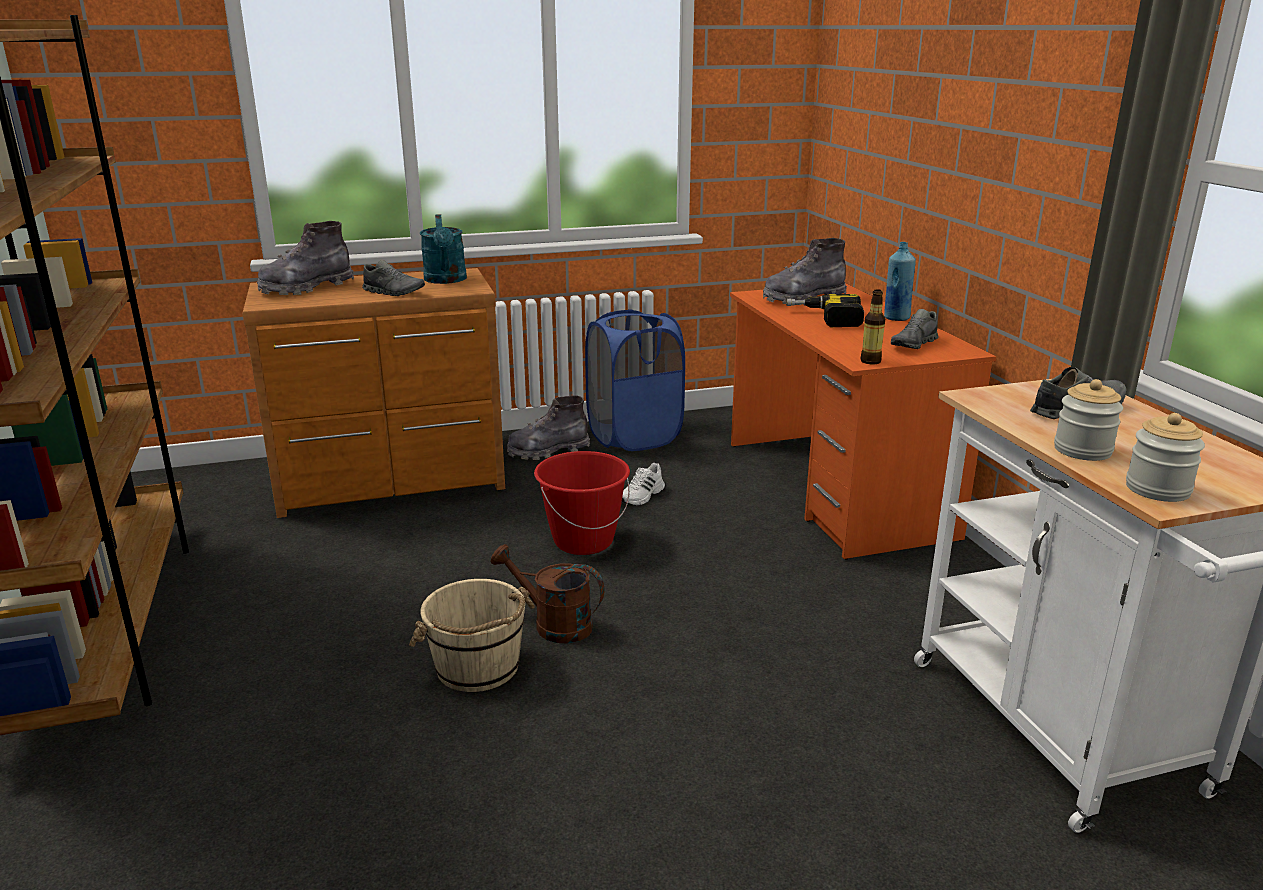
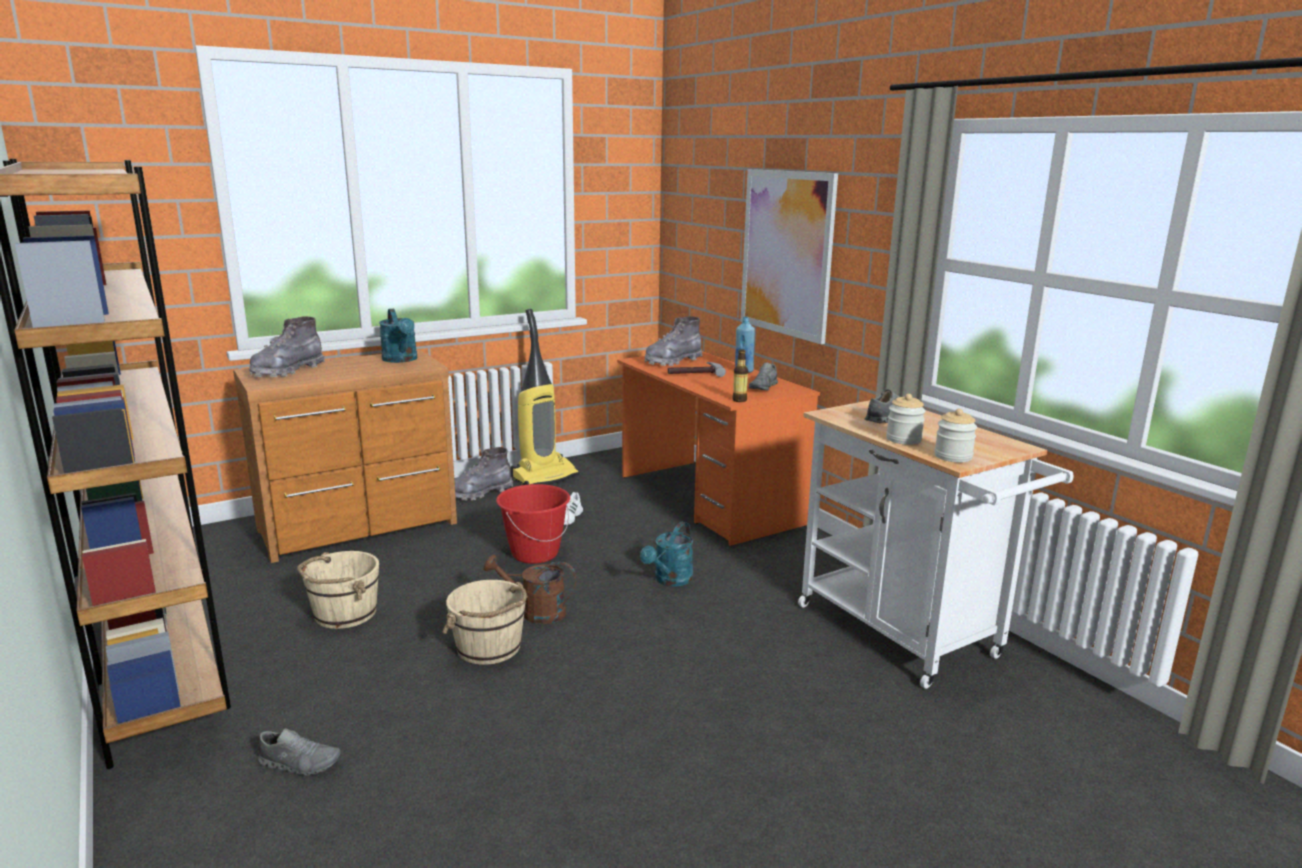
camera: 15 degrees left, 5 degrees down
(327, 595) = (344, 614): none -> beige bucket
(394, 292) = (365, 371): grey shoe -> grey shoe (300, 763)
(634, 436) = (545, 477): blue laundry basket -> vacuum cleaner
(744, 601) = (670, 580): none -> turquoise watering can
(825, 318) = (695, 374): power drill -> hammer
(968, 152) = (787, 253): none -> picture

